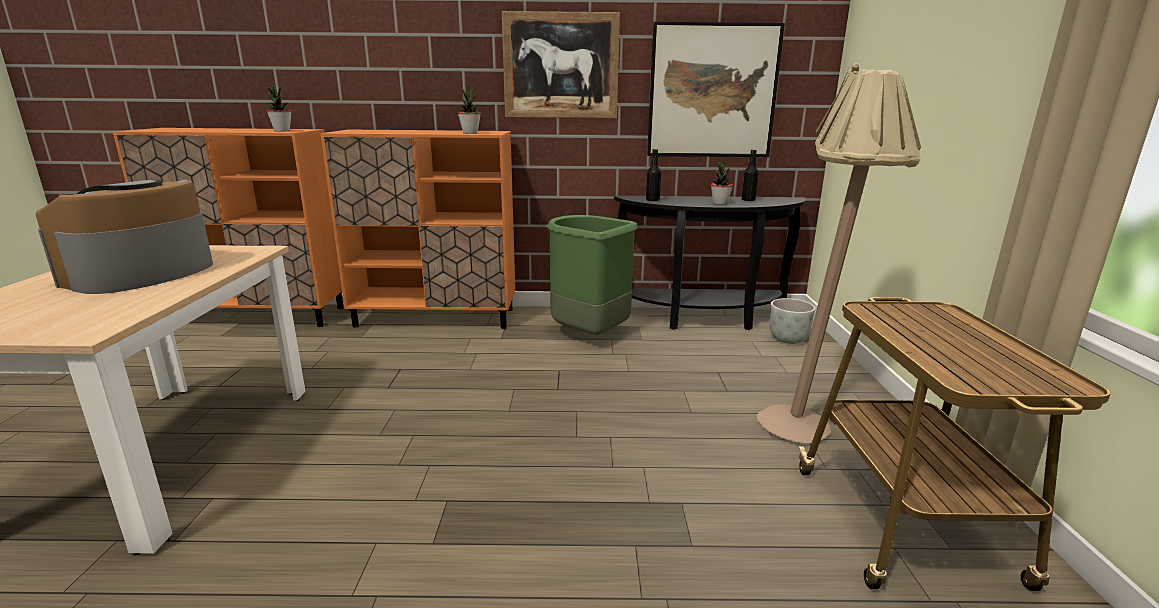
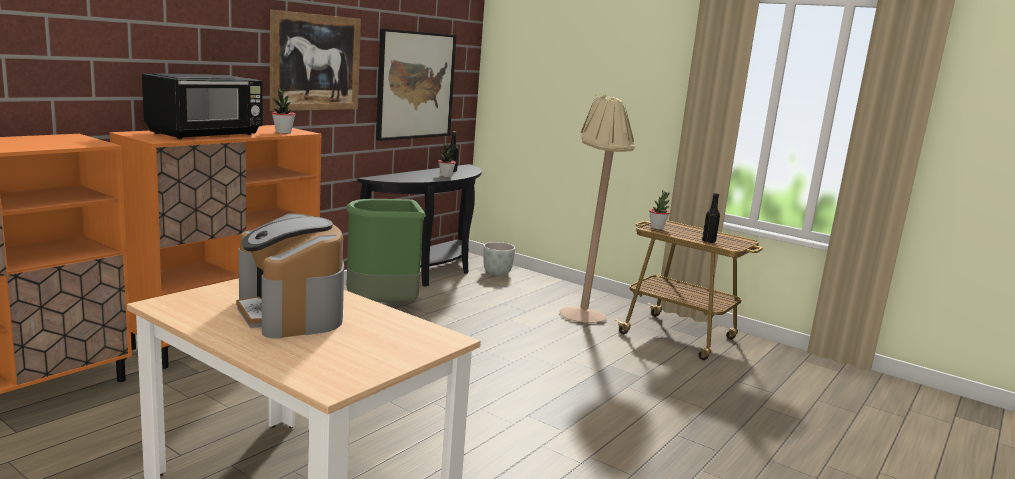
camera: 55 degrees left, 5 degrees down
(282, 131) = (74, 142): potted plant -> potted plant (657, 228)
(399, 131) = (207, 134): none -> black microwave
(652, 200) = (400, 179): black bottle -> black bottle (708, 241)

